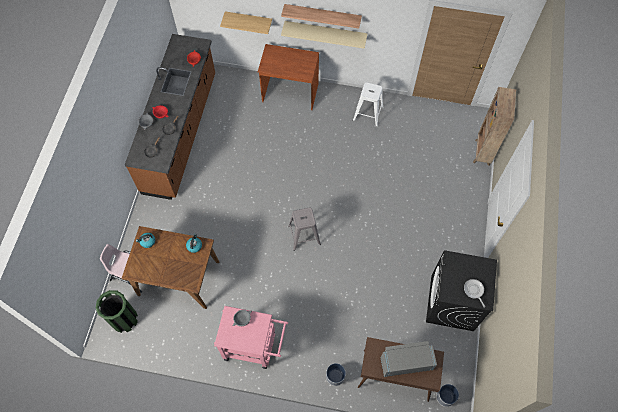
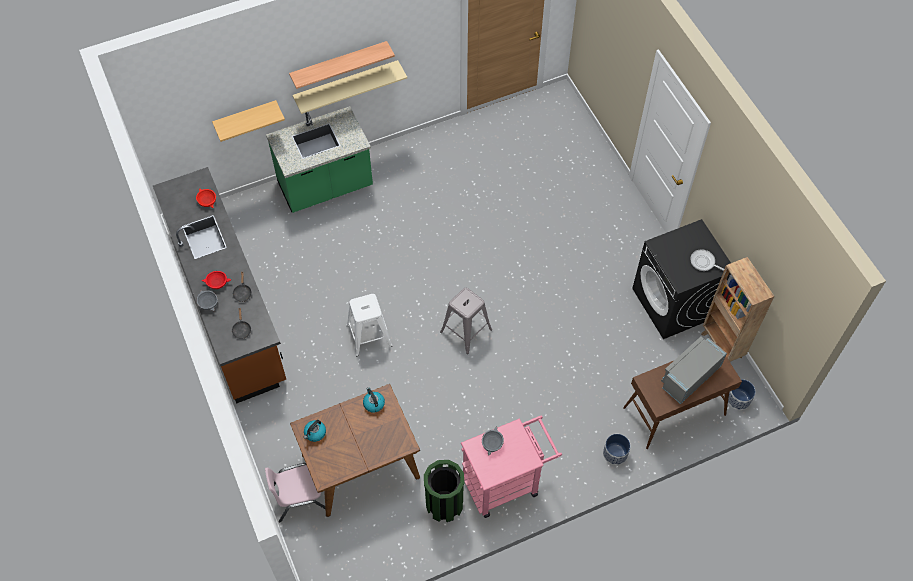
camera: 35 degrees left, 5 degrees down
(124, 319) = (333, 552): green trash can -> green trash can (444, 504)
(290, 93) = (325, 186): brown desk -> green counter
(368, 113) = (433, 159): white stool -> white stool (369, 335)
(482, 153) = (586, 132): brown bookcase -> brown bookcase (721, 346)

